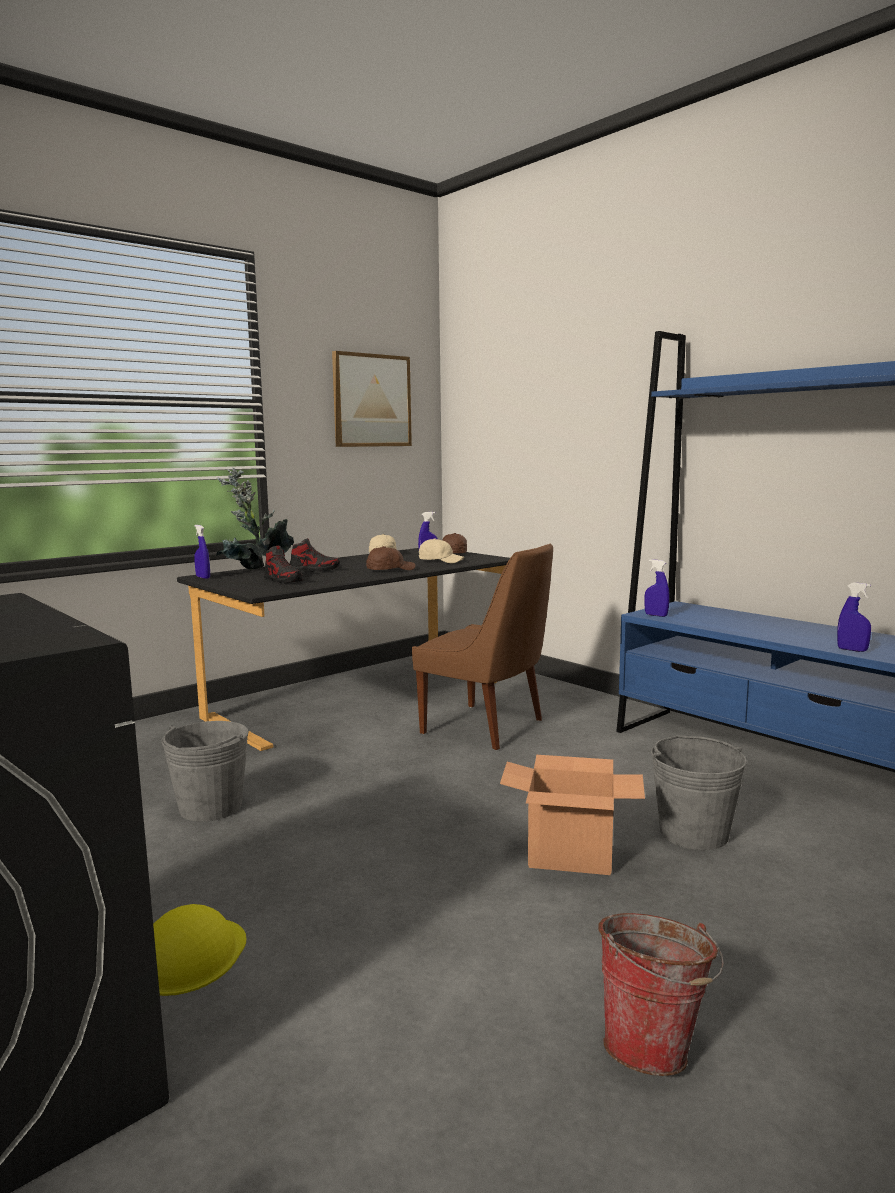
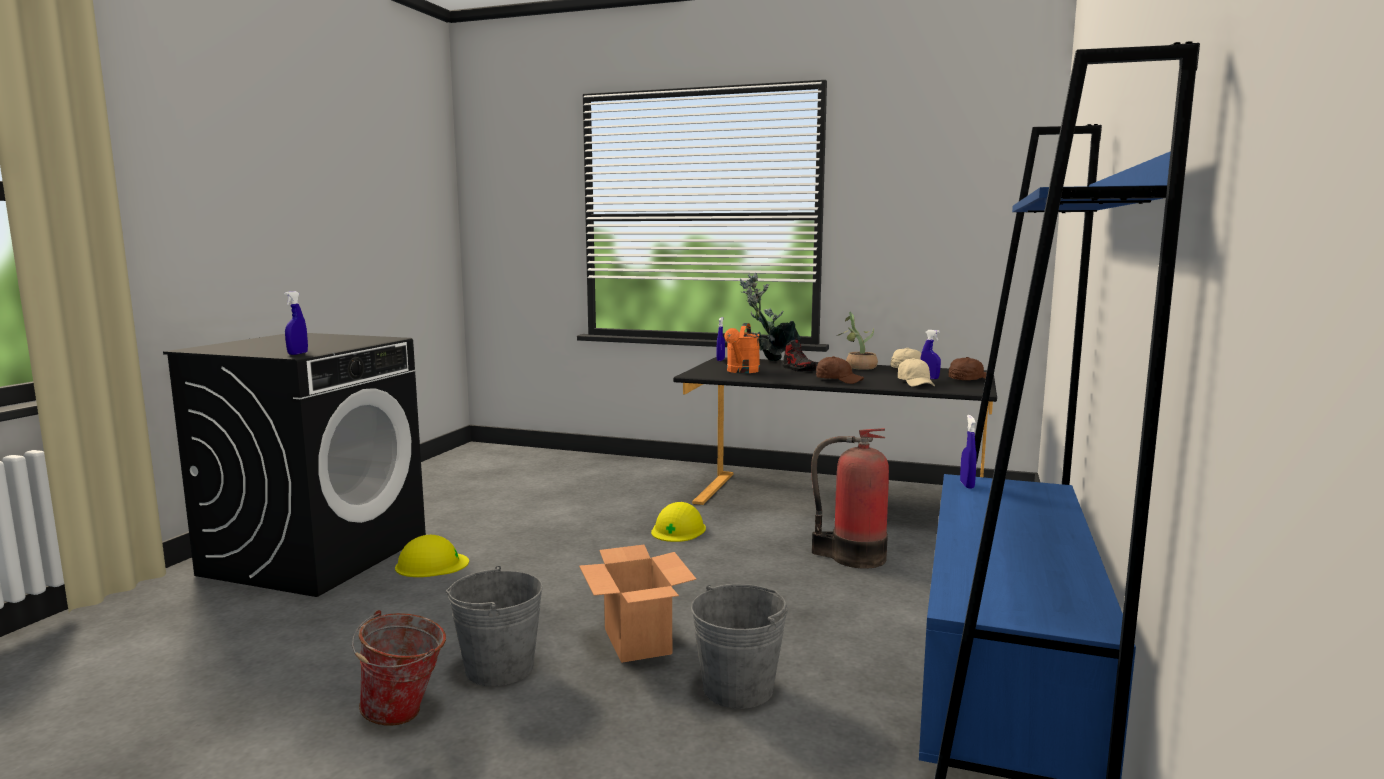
camera: 60 degrees right, 0 degrees up
(210, 807) = (594, 517): grey bucket -> grey bucket (499, 668)
(283, 581) = (741, 371): shoe -> orange watering can
(322, 774) = (678, 530): none -> yellow hard hat
(343, 560) = (857, 367): none -> potted plant
(371, 401) = (951, 208): picture -> none
(487, 727) = (853, 557): brown chair -> fire extinguisher
(852, 650) = (963, 576): blue spray bottle -> blue spray bottle (298, 353)

